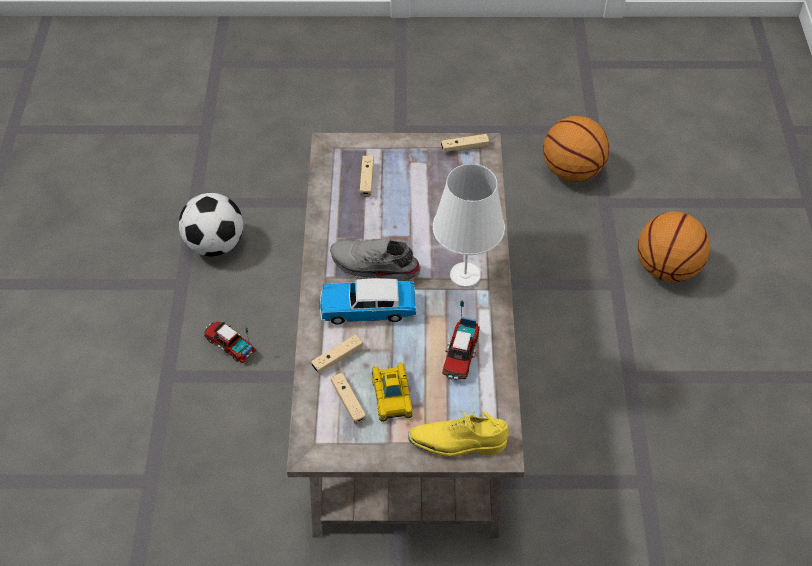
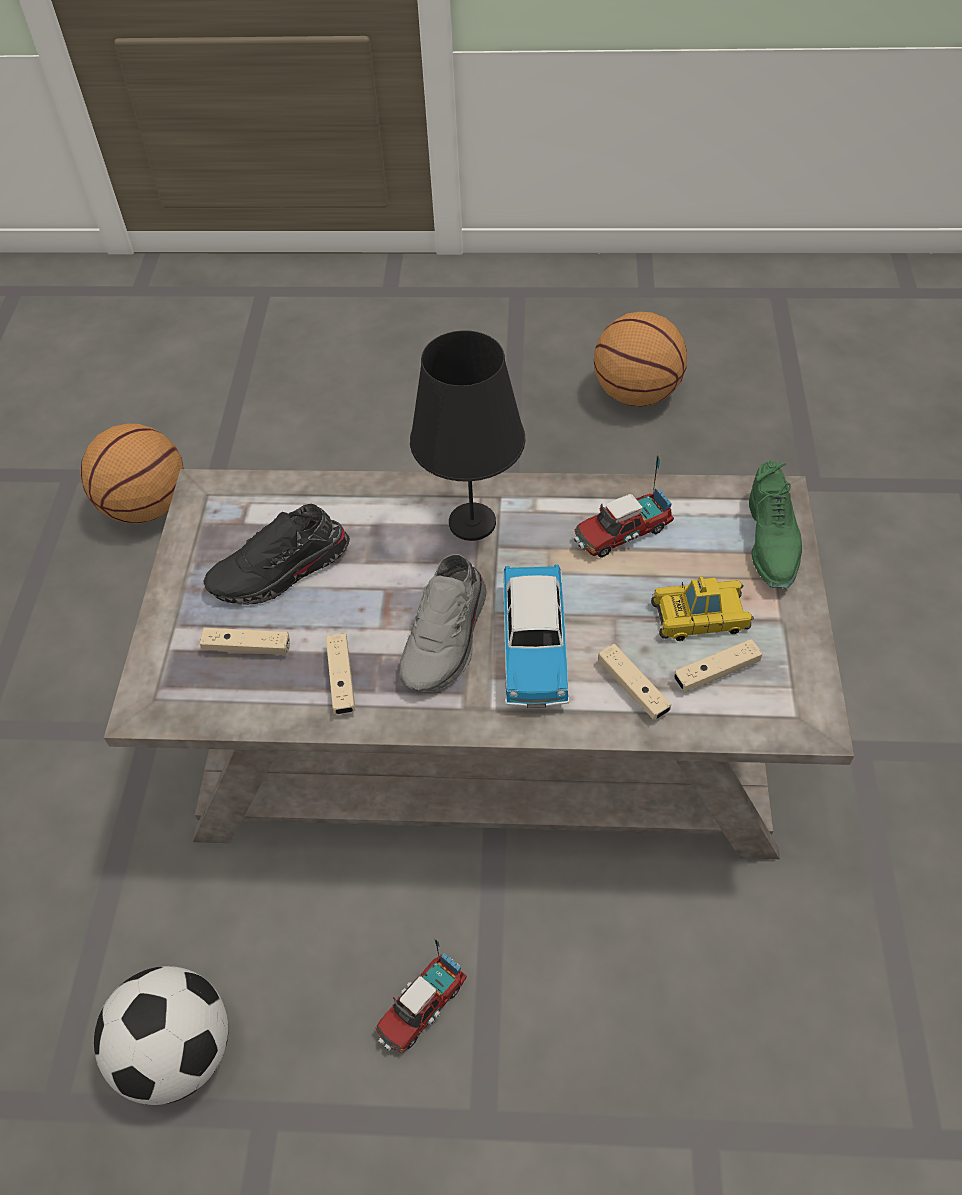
camera: 85 degrees left, 0 degrees up
(421, 187) = (281, 572): none -> black shoe
(457, 443) = (771, 542): yellow shoe -> green shoe
(460, 355) = (621, 533): toy truck -> toy truck turned 135 degrees clockwise
(464, 147) = (202, 513): beige game controller -> beige game controller (341, 680)
(464, 275) = (472, 523): white table lamp -> black table lamp
(667, 269) = (344, 427): basketball -> basketball (637, 393)

